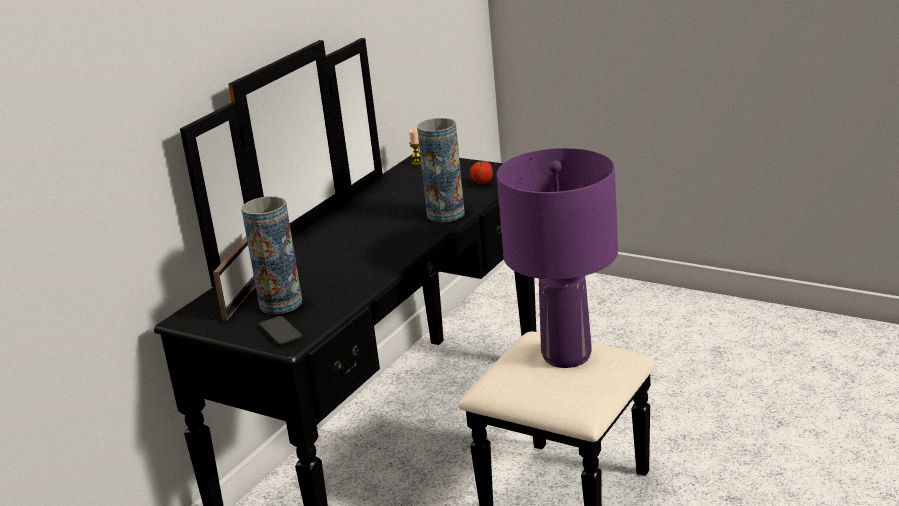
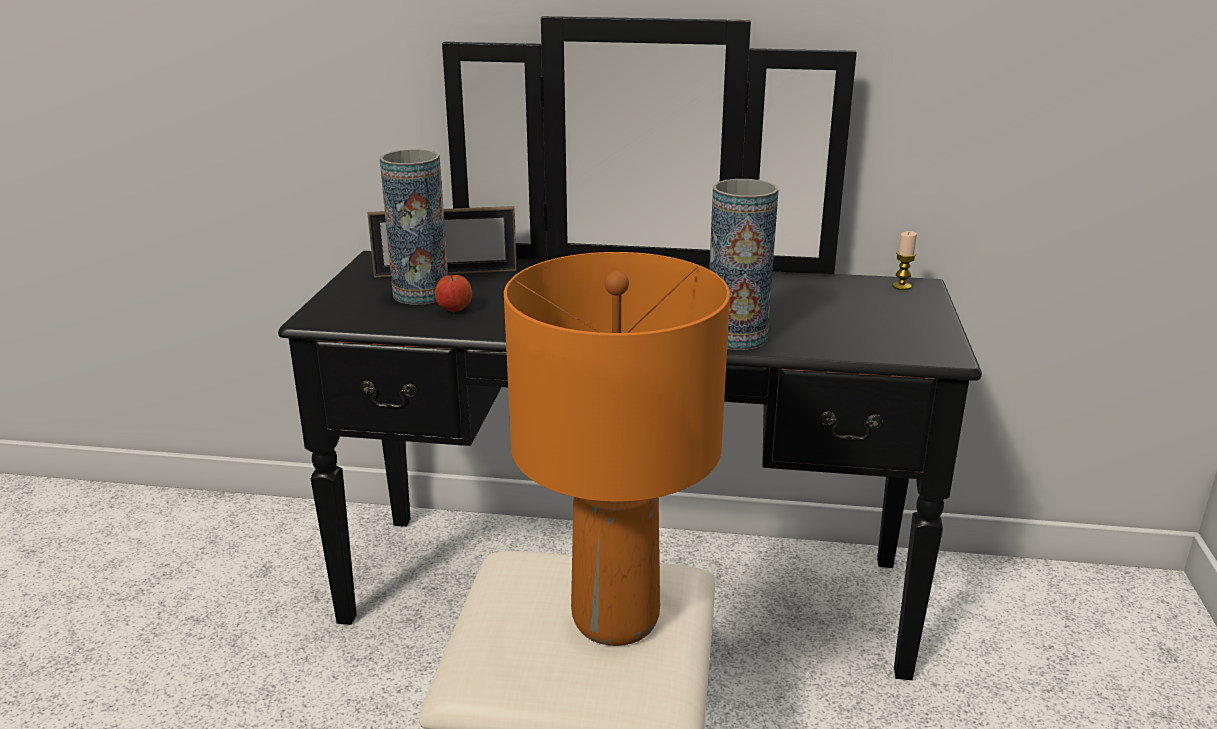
camera: 65 degrees right, 0 degrees up
(280, 332) = (345, 308): phone -> none
(482, 183) = (871, 342): apple -> apple (454, 310)
(567, 355) = (617, 619): purple table lamp -> orange table lamp

